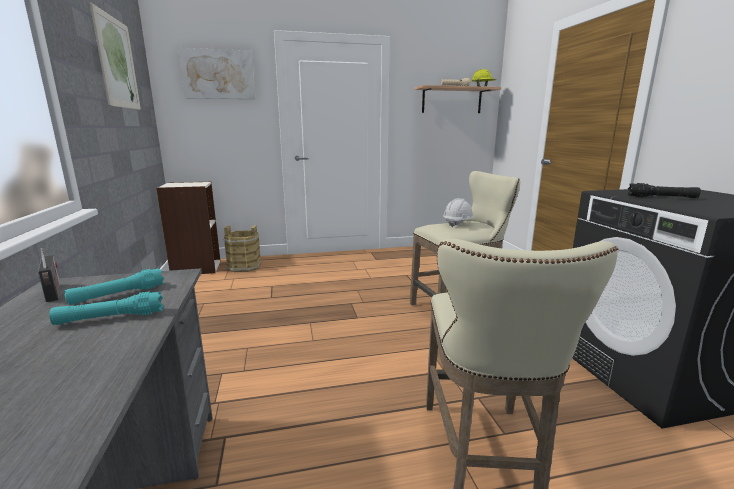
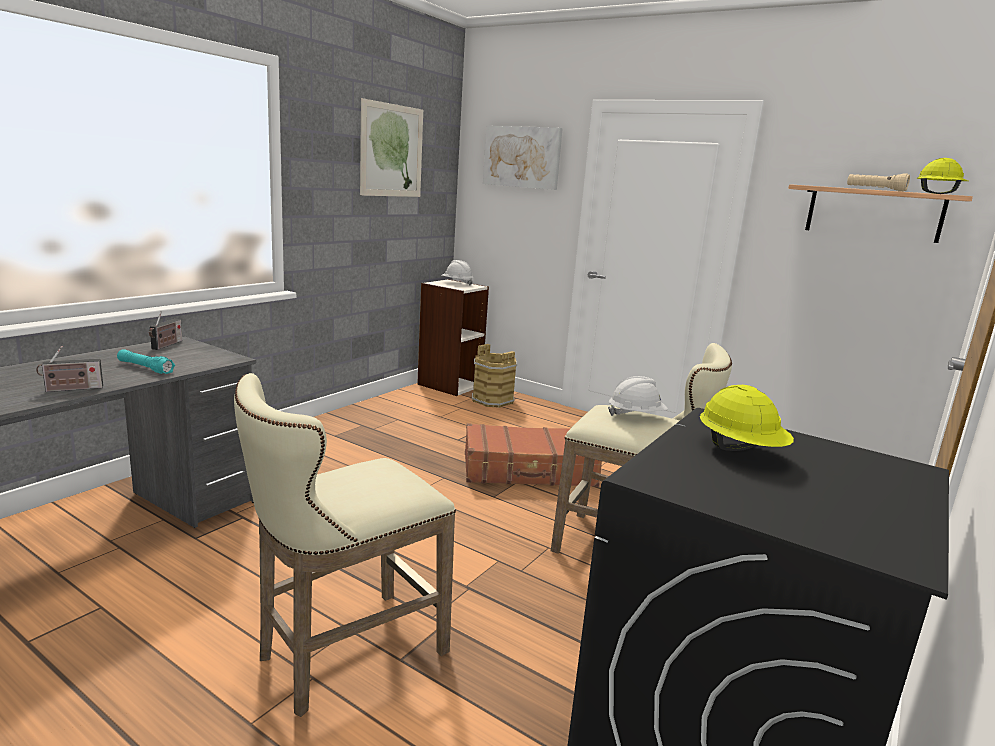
camera: 45 degrees right, 0 degrees up
(90, 380) = (71, 389): none -> radio
(118, 295) = (180, 358): turquoise flashlight -> none
(183, 183) = (457, 283): none -> white hard hat
(345, 295) = (529, 470): none -> brown suitcase
(661, 197) = (741, 451): black flashlight -> yellow hard hat

